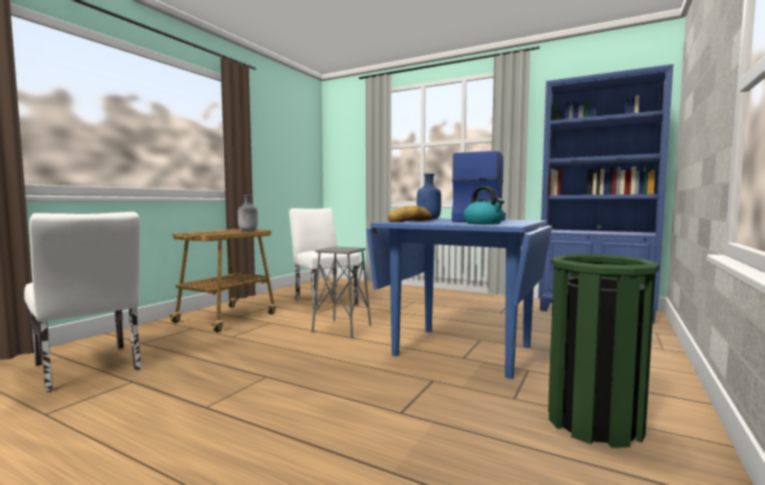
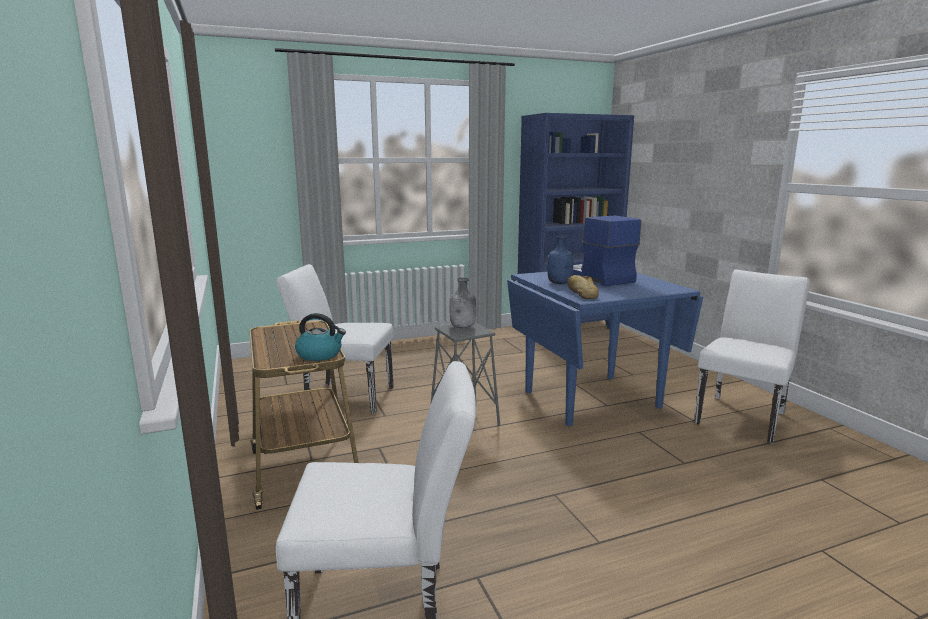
camera: 50 degrees left, 10 degrees up
(248, 231) = (298, 330): grey bottle -> grey bottle (463, 327)
(484, 223) = (649, 288): kettle -> kettle (320, 355)
(594, 422) = (743, 415): green trash can -> white chair

